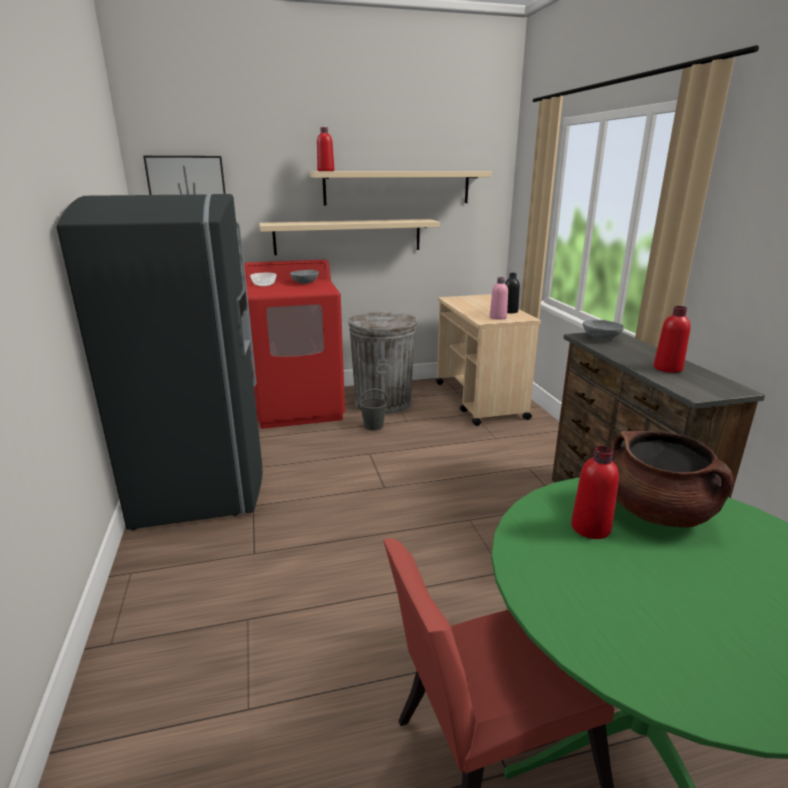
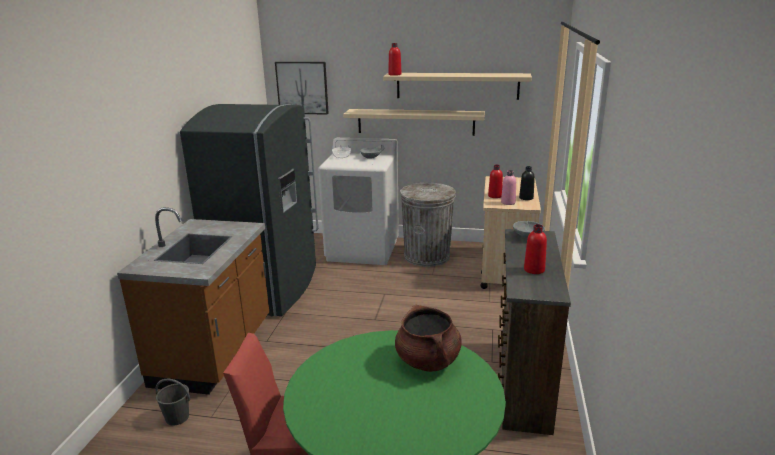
camera: 25 degrees right, 0 degrees up
(181, 595) = (215, 353): none -> brown counter
(299, 407) = (363, 250): red washing machine -> white washing machine
(373, 426) = (404, 274): grey bucket -> grey bucket (177, 417)
(590, 528) = (377, 358): red bottle -> red bottle (495, 196)

